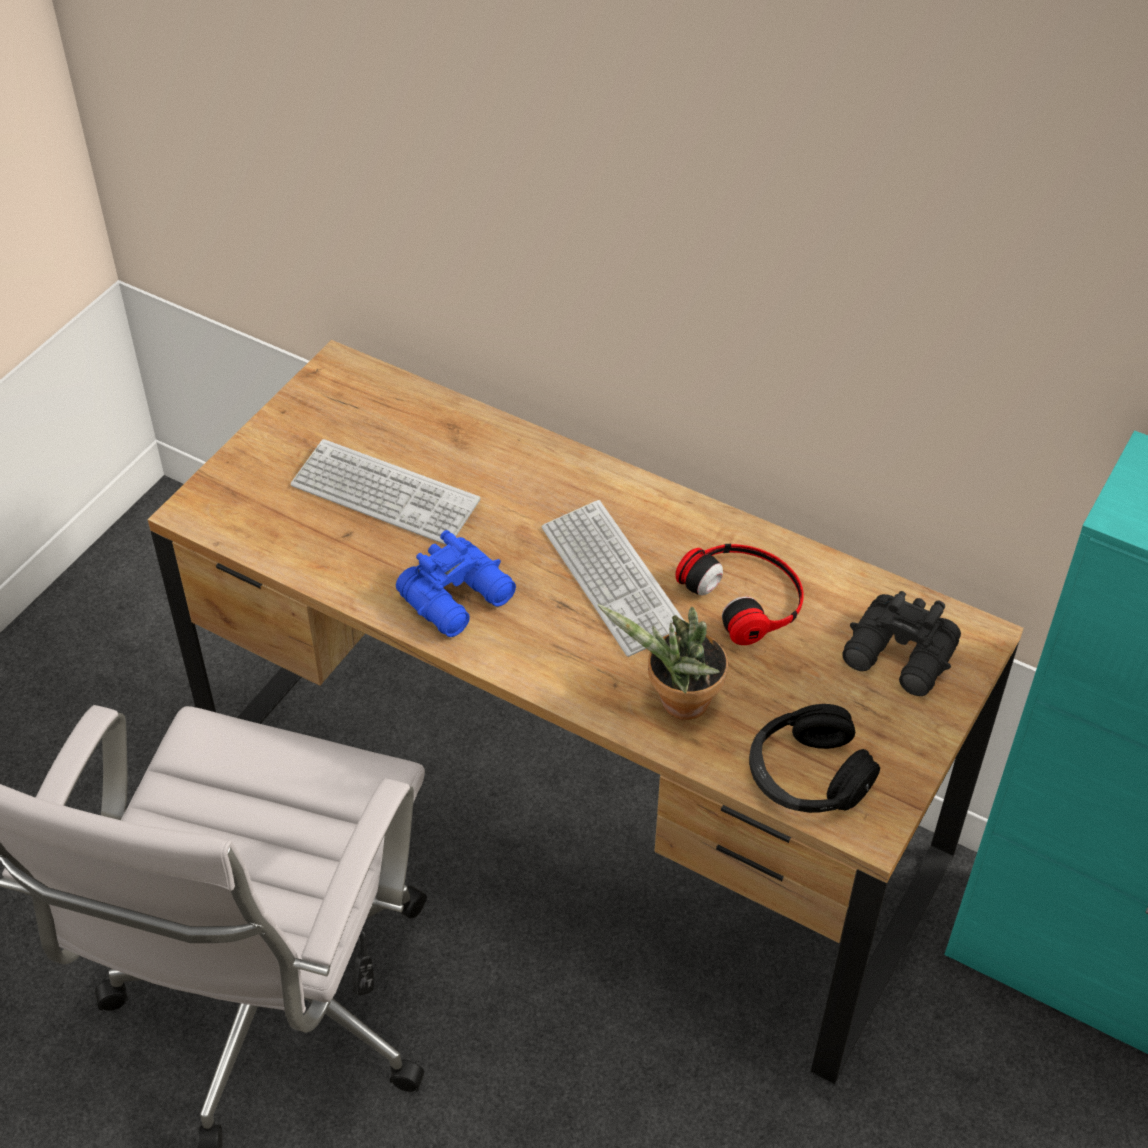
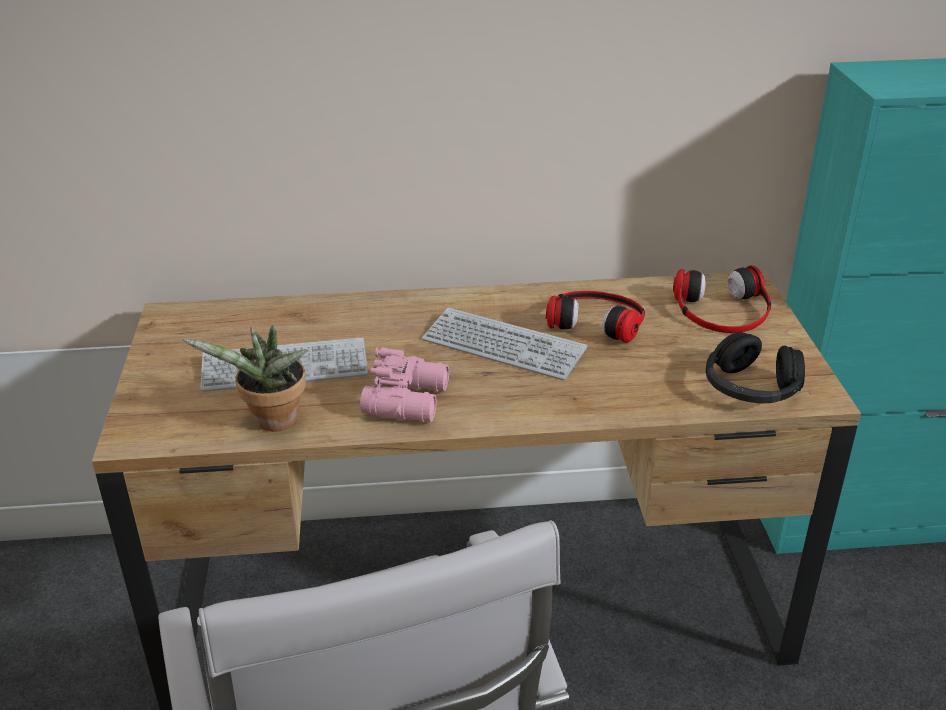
camera: 35 degrees left, 15 degrees down
(460, 598) = (409, 399): blue binoculars -> pink binoculars
(677, 704) = (627, 389): potted plant -> potted plant (272, 423)
(900, 658) = (722, 310): black binoculars -> headphones

